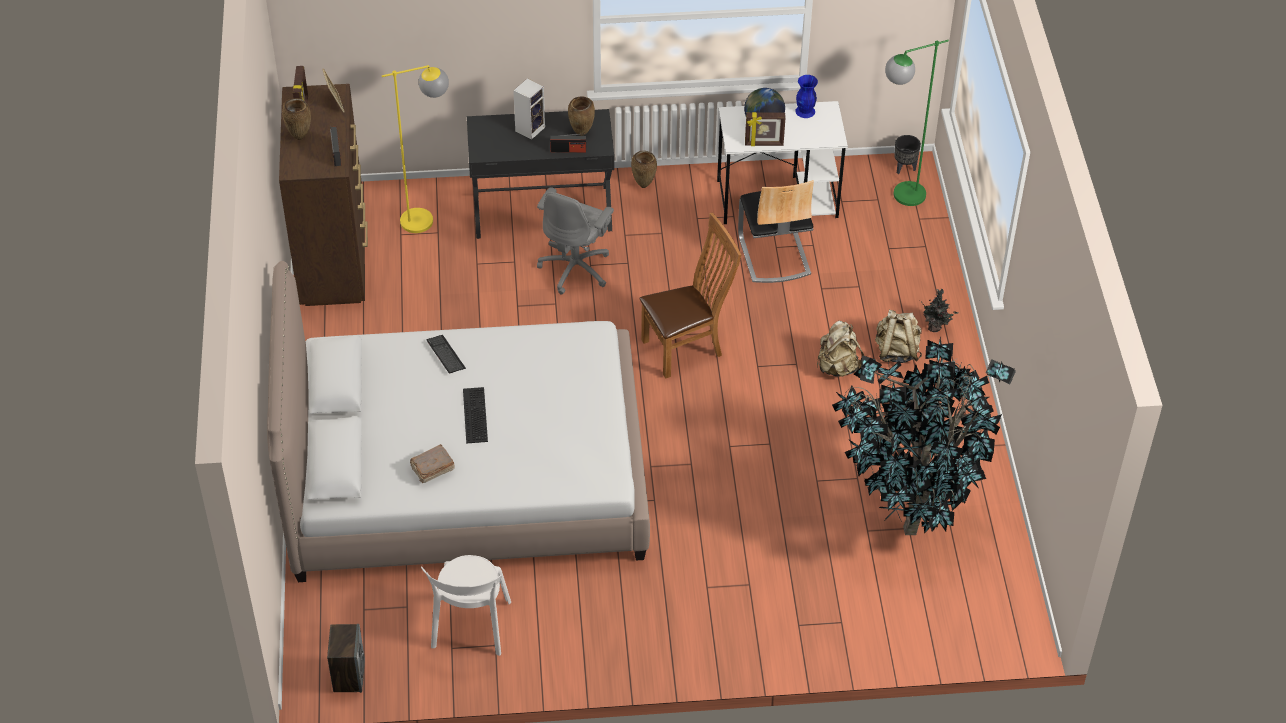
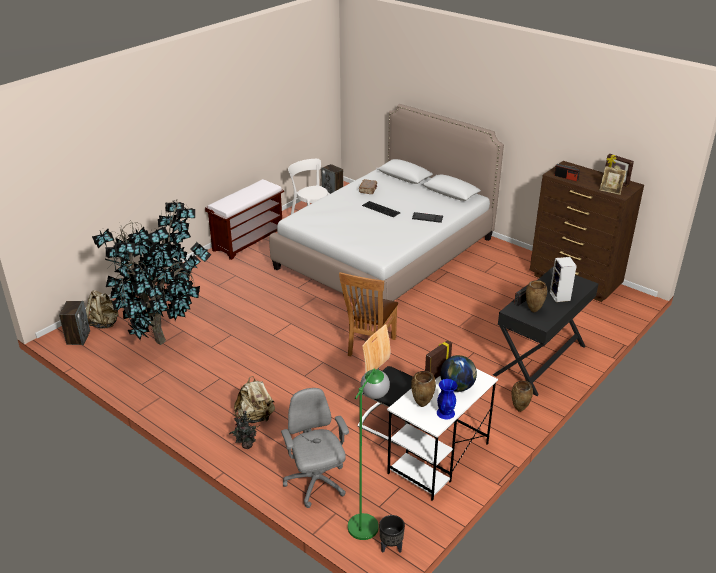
camera: 135 degrees right, 15 degrees down
(300, 137) = (592, 174): brown vase -> brown vase (422, 405)
(428, 218) = (578, 321): yellow floor lamp -> none
(576, 268) = (477, 346): grey office chair -> grey office chair (316, 484)
(609, 655) = (248, 240): none -> brown bench
(838, 367) = (280, 388): beige backpack -> beige backpack (104, 323)
(1006, 616) = (78, 338): none -> speaker

